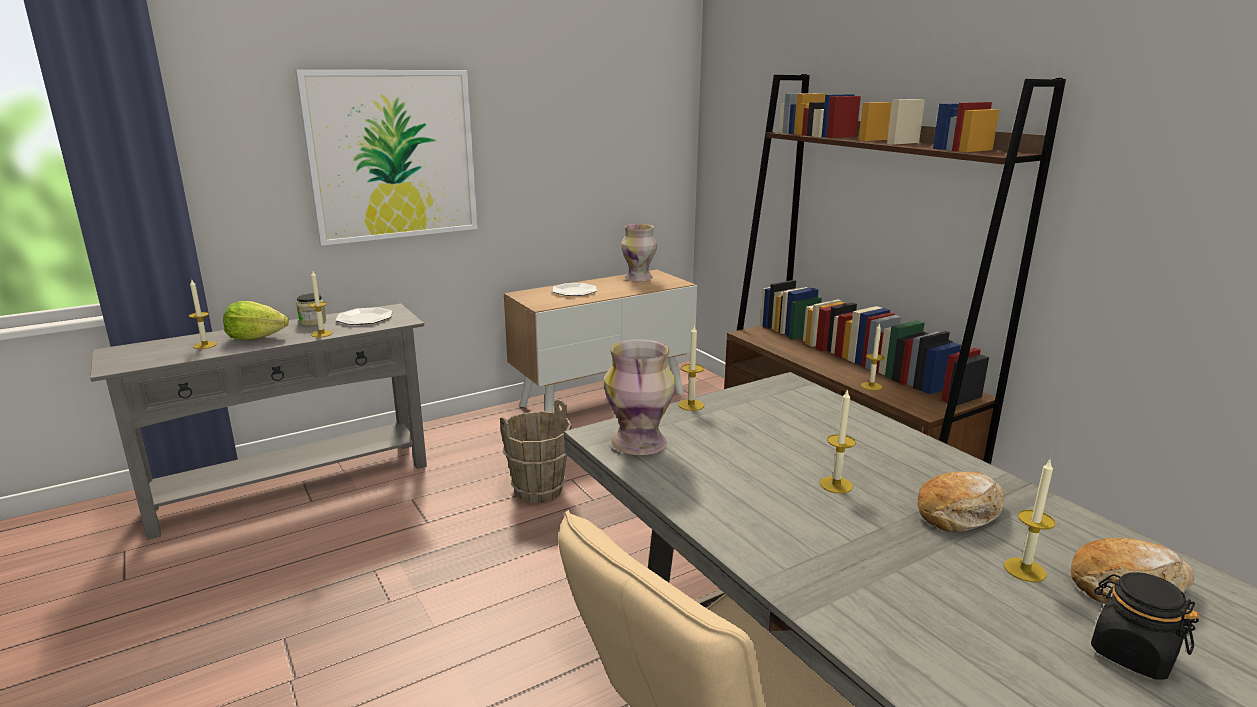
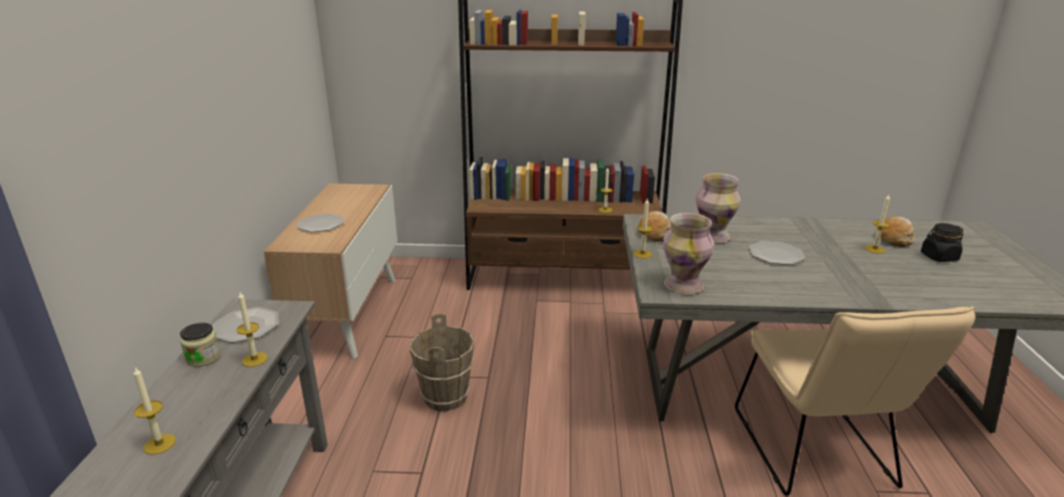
camera: 55 degrees left, 5 degrees up
(256, 337) = (193, 403): lettuce -> none
(393, 155) = (164, 134): picture -> none
(638, 278) = (339, 195): vase -> vase (713, 237)
(836, 485) = (775, 254): candle -> plate
(960, 513) = (820, 241): bread -> bread (655, 233)

